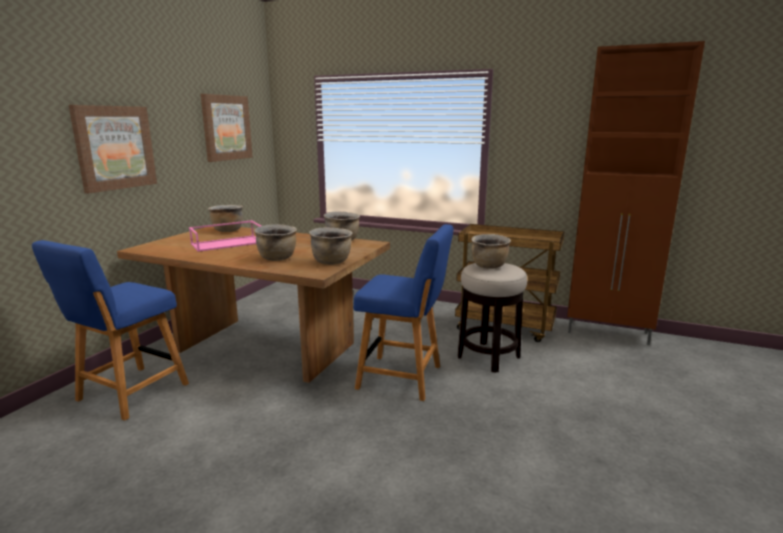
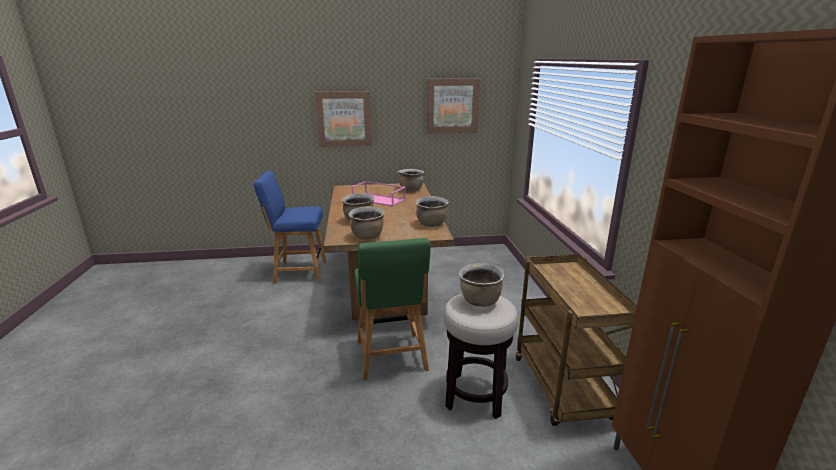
camera: 60 degrees right, 5 degrees up
(404, 378) = (392, 358): blue chair -> green chair

